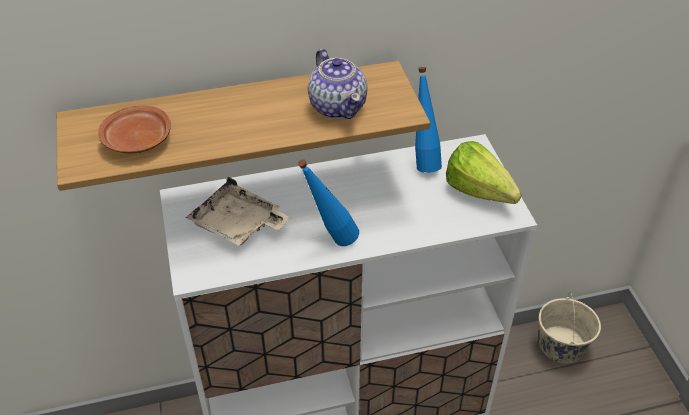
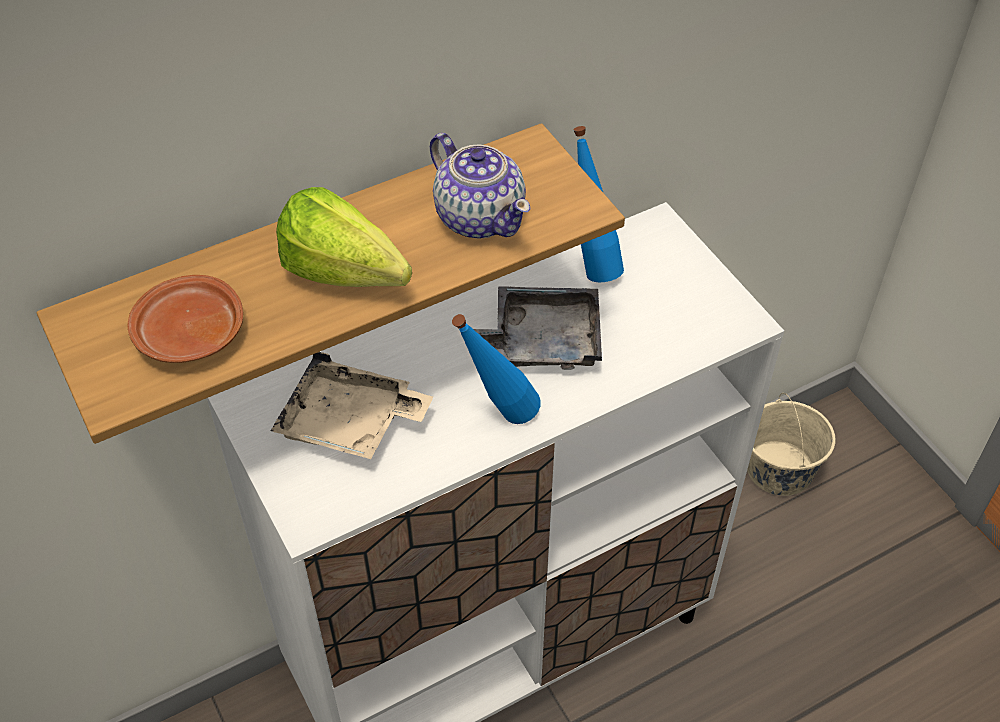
camera: 15 degrees left, 5 degrees up
(374, 200) = (541, 341): none -> grey tray
(482, 196) = (694, 301): lettuce -> lettuce (351, 279)

